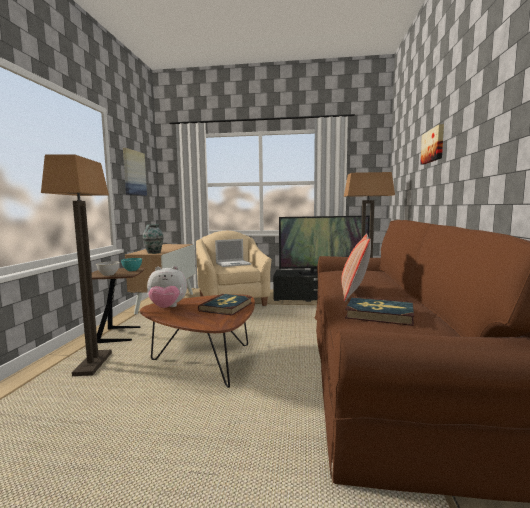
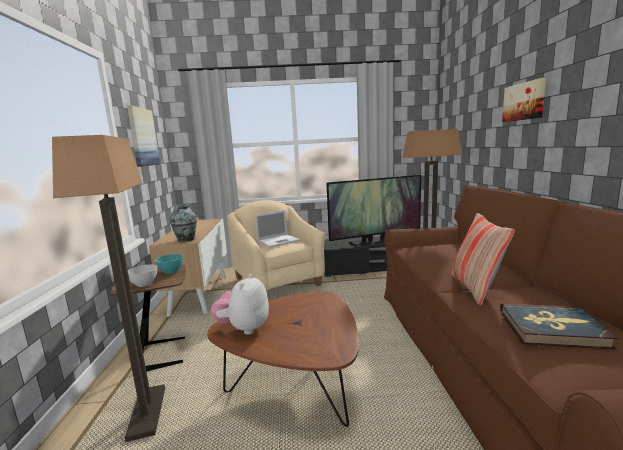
camera: 10 degrees left, 5 degrees up
(167, 308) = (244, 328): plush toy -> plush toy turned 120 degrees clockwise
(226, 306) = (318, 316): book -> none

